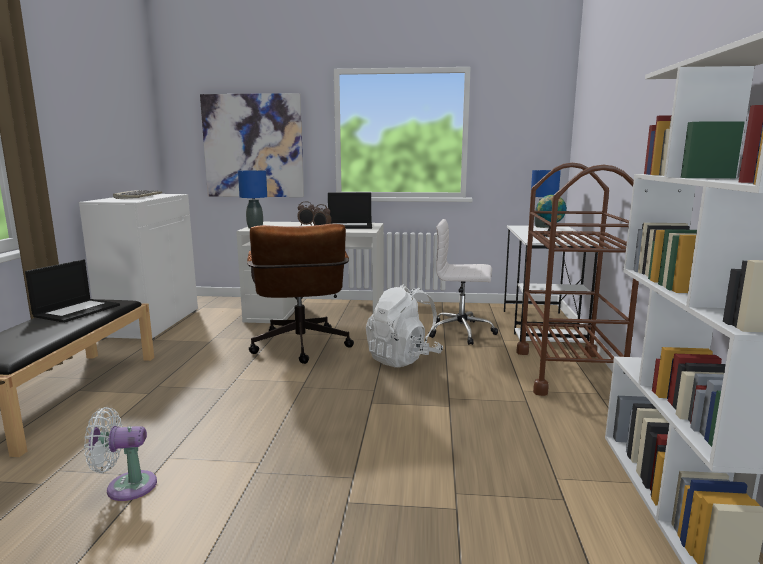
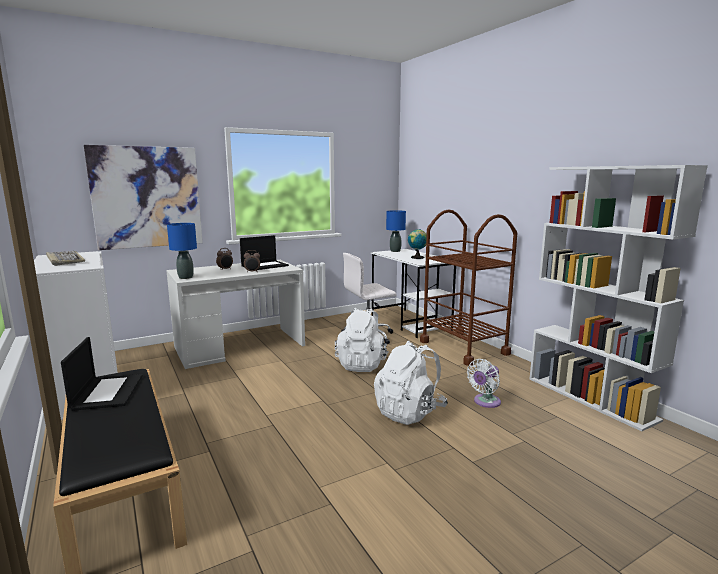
camera: 35 degrees left, 0 degrees up
(126, 486) = (326, 518): white fan -> white fan (485, 402)
(301, 349) = (277, 377): brown office chair -> none
(370, 422) = (409, 412): none -> white backpack

